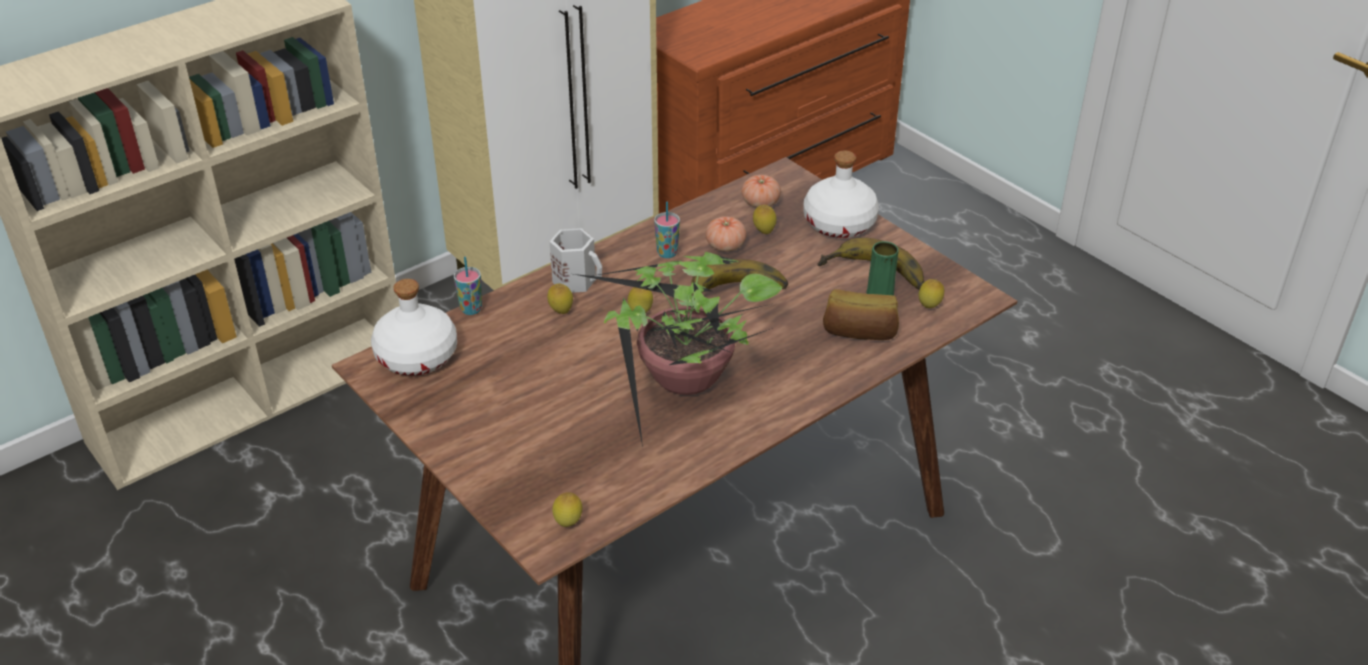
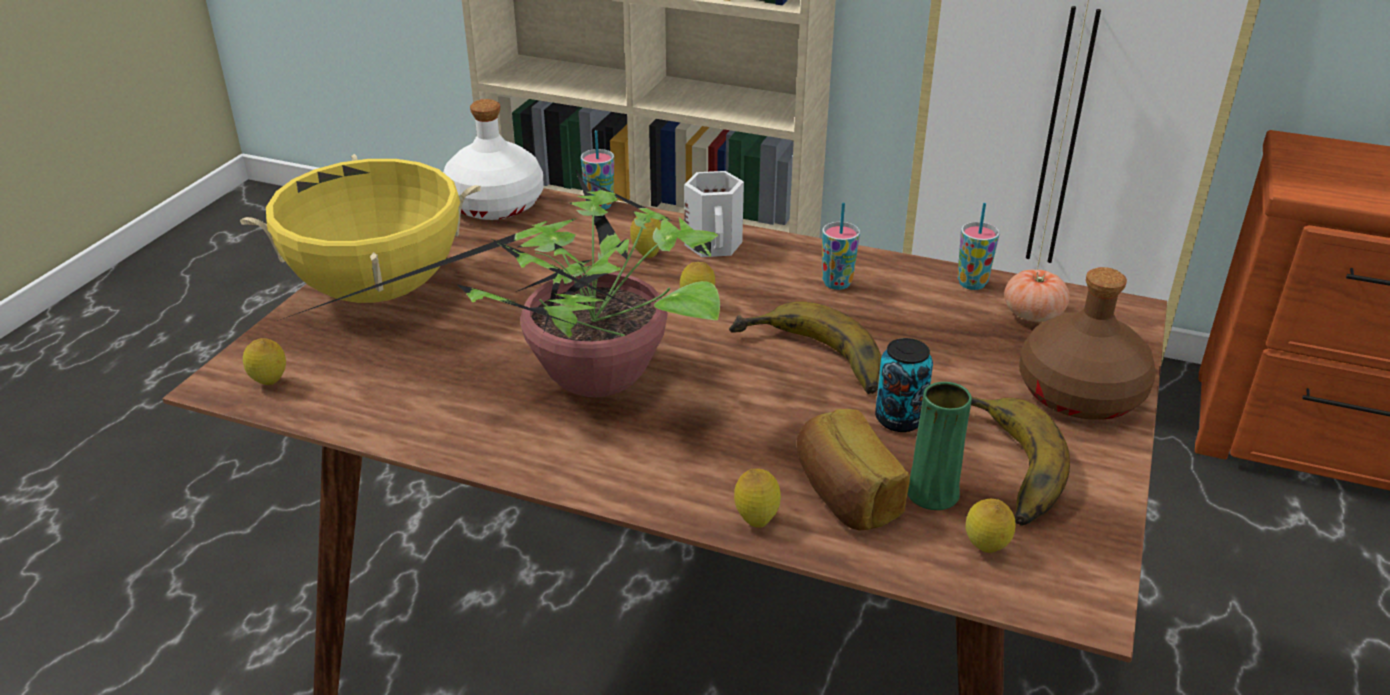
camera: 60 degrees right, 5 degrees down
(487, 445) = (378, 289): none -> yellow cooking pot
(712, 207) = (972, 283): none -> cup
(725, 245) = (905, 318): tomato -> none
(763, 232) = (972, 337): lemon -> lemon (756, 521)
(814, 288) = (899, 419): none -> can
(839, 224) = (1078, 394): white bottle -> brown bottle

